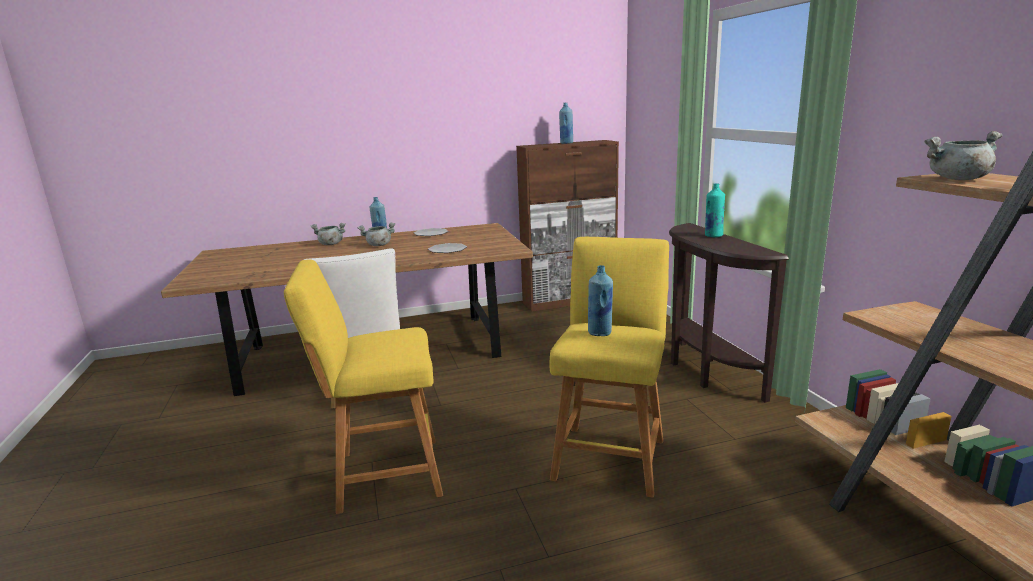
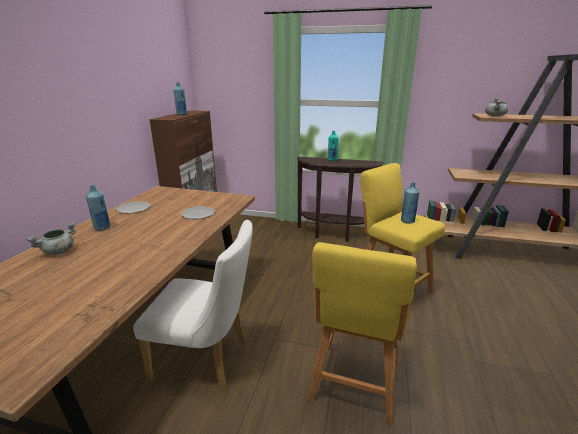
camera: 60 degrees left, 5 degrees up
(378, 245) = (122, 232): grey cooking pot -> none

